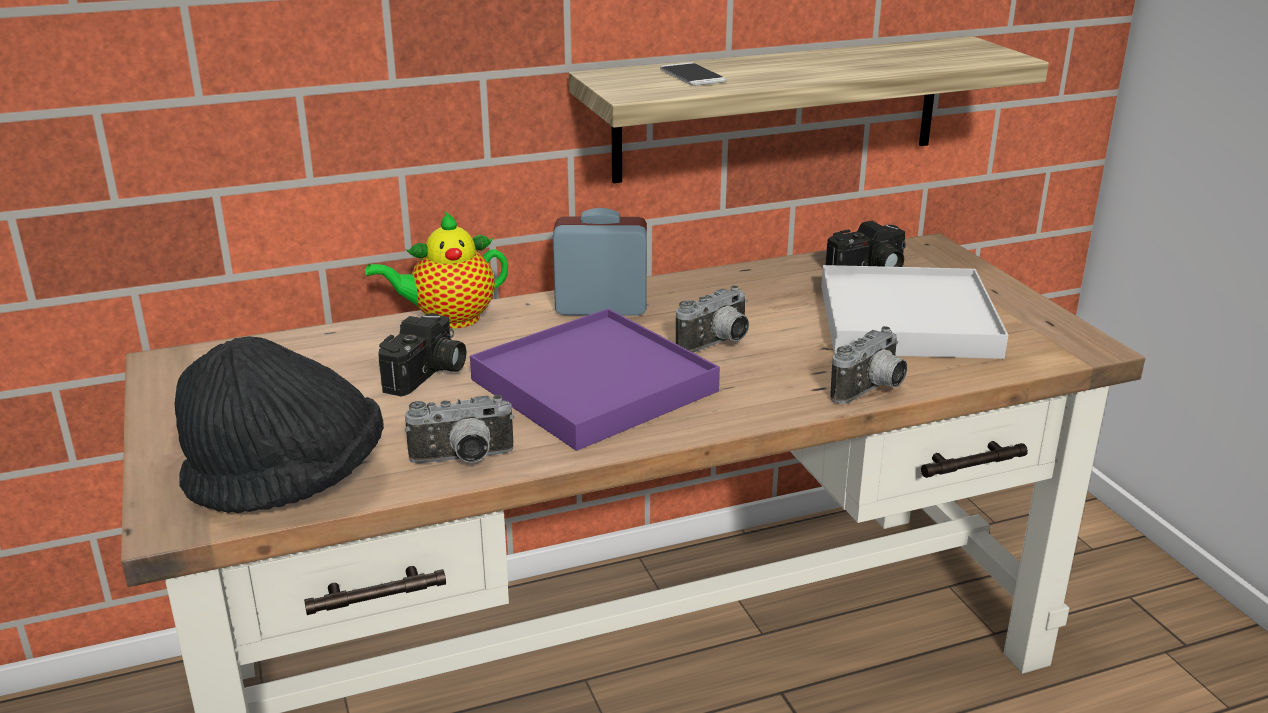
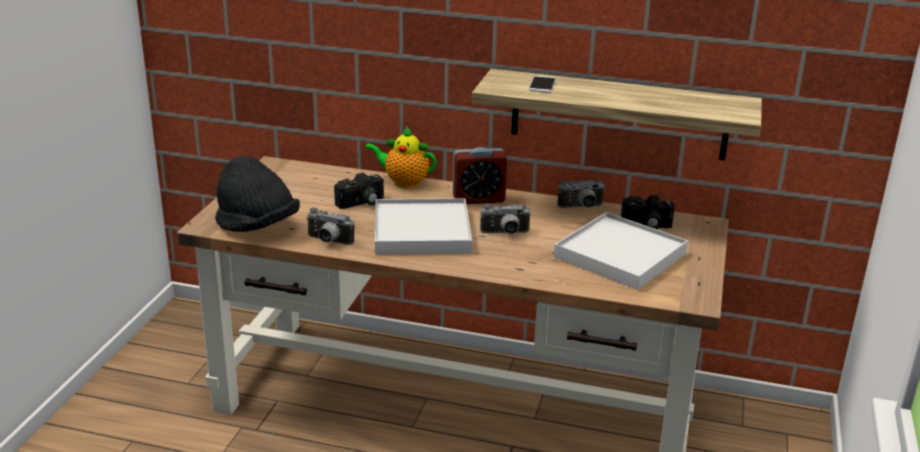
camera: 35 degrees right, 0 degrees up
(594, 385) = (422, 232): purple tray -> white tray
(601, 307) = (478, 199): alarm clock -> alarm clock turned 135 degrees clockwise
(872, 391) = (542, 279): camera -> camera (581, 208)

